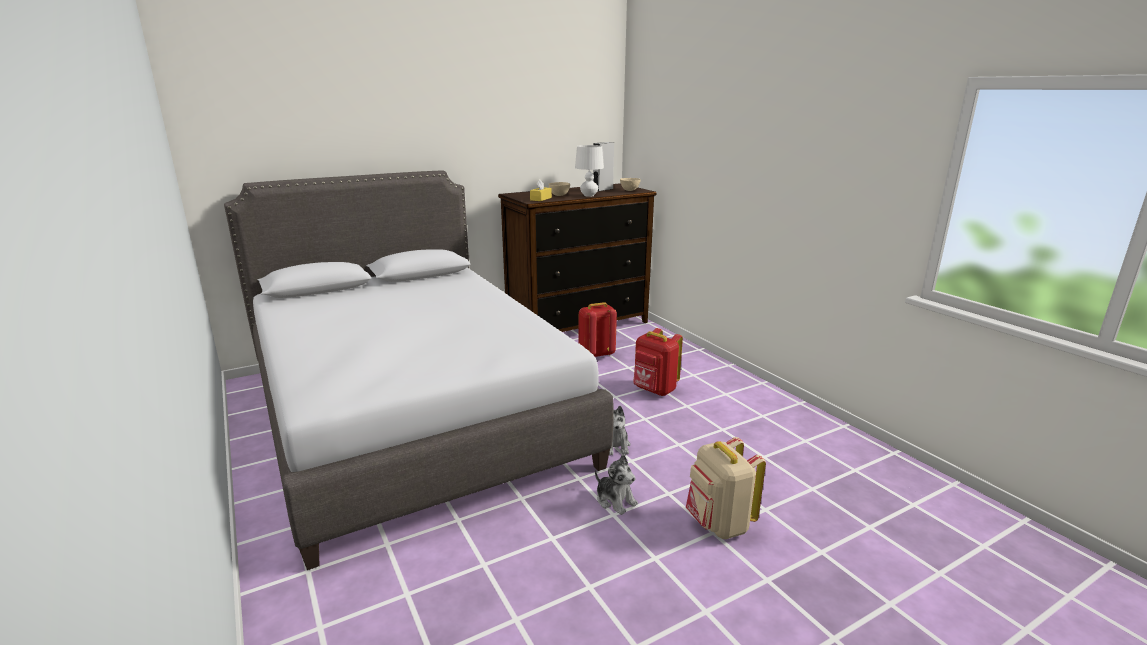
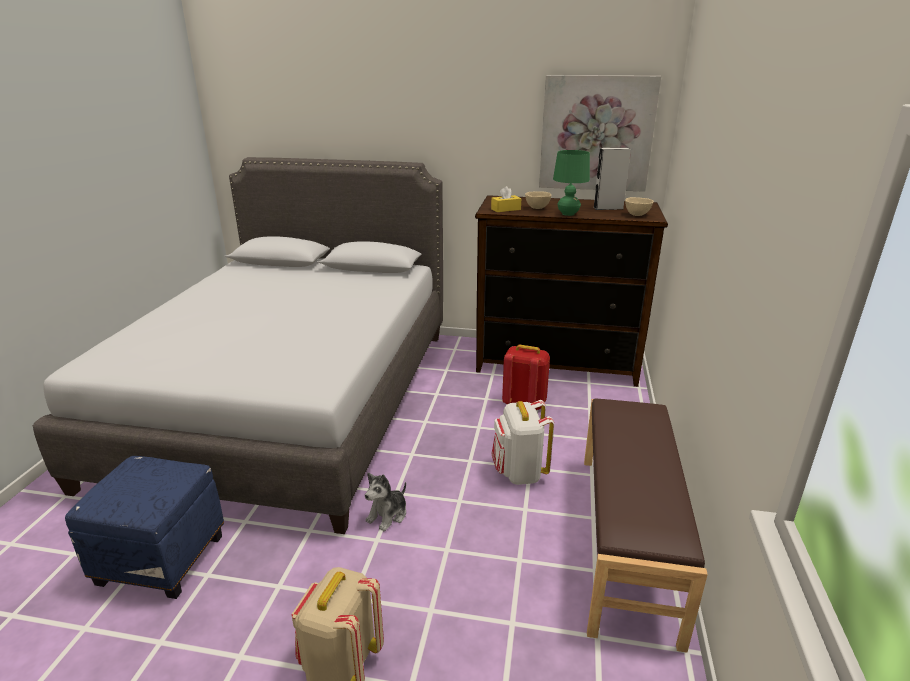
camera: 40 degrees right, 5 degrees up
(499, 550) = (163, 559): none -> blue ottoman
(574, 134) = (596, 134): none -> picture
(589, 195) = (568, 214): white table lamp -> green table lamp
(615, 500) = (301, 573): plush toy -> none
(654, 390) = (519, 473): red backpack -> white backpack
(755, 396) = (627, 539): none -> brown bench

